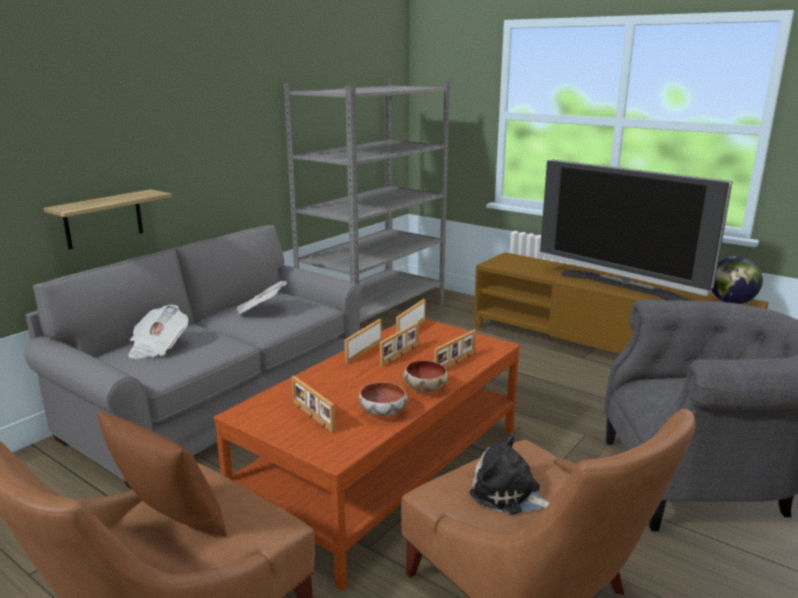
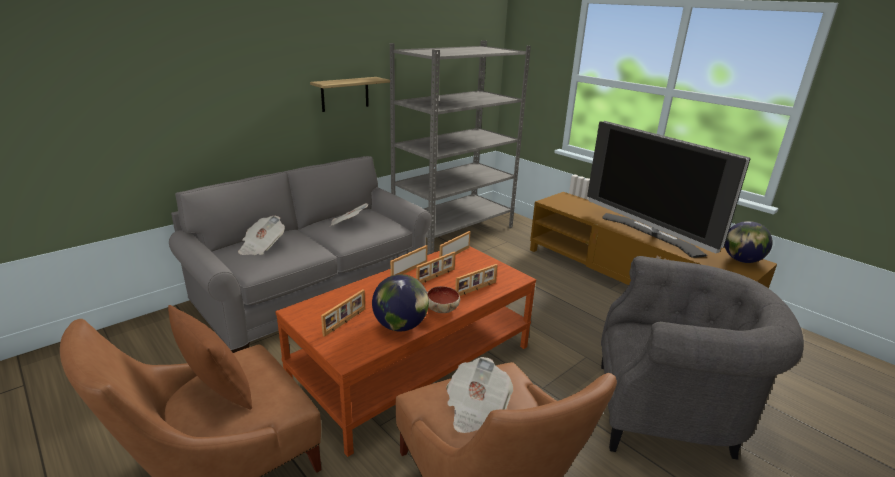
camera: 10 degrees right, 5 degrees up
(103, 219) = (234, 145): shelf -> shelf (345, 94)
(312, 417) = (345, 322): picture frame -> picture frame turned 120 degrees counterclockwise
(384, 412) = (401, 326): bowl -> globe
(509, 494) = (476, 410): plush toy -> newspaper

